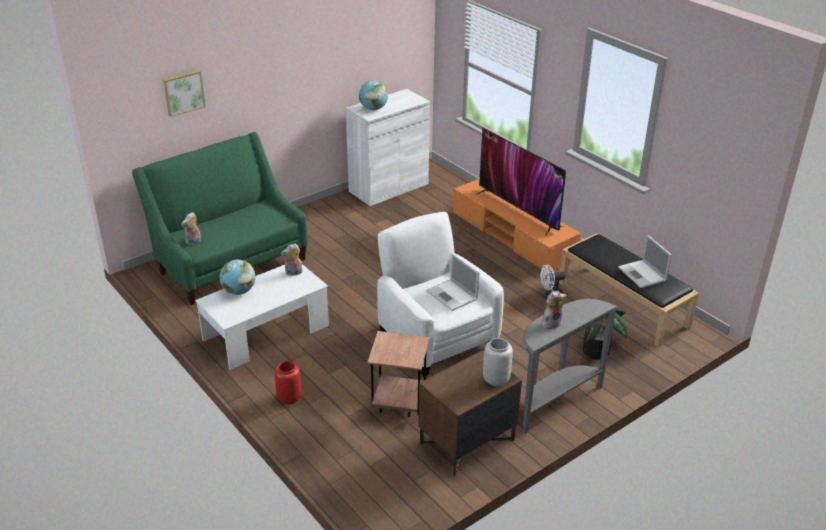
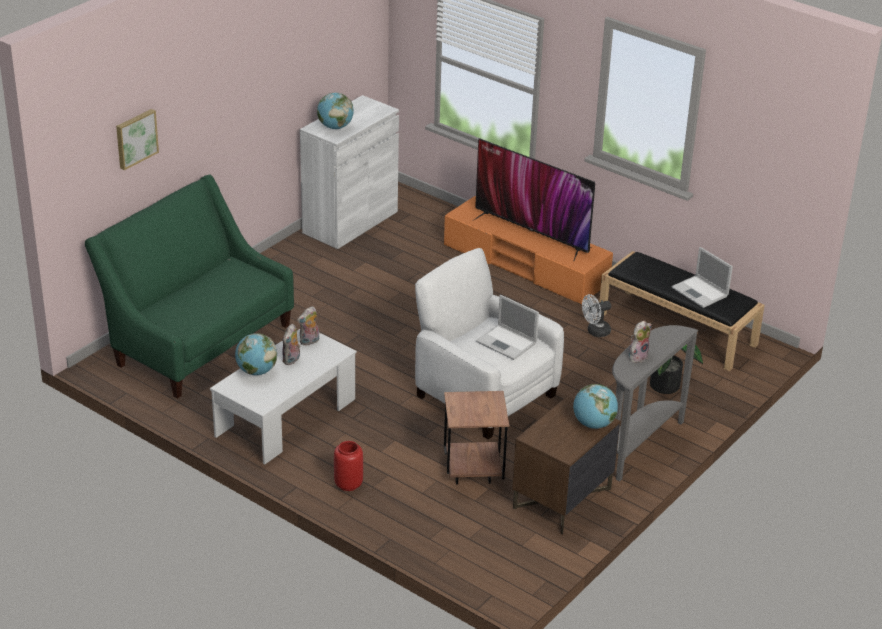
camera: 15 degrees left, 0 degrees up
(193, 242) = (172, 320): plush toy -> plush toy (292, 360)
(495, 380) = (593, 424): grey vase -> globe

